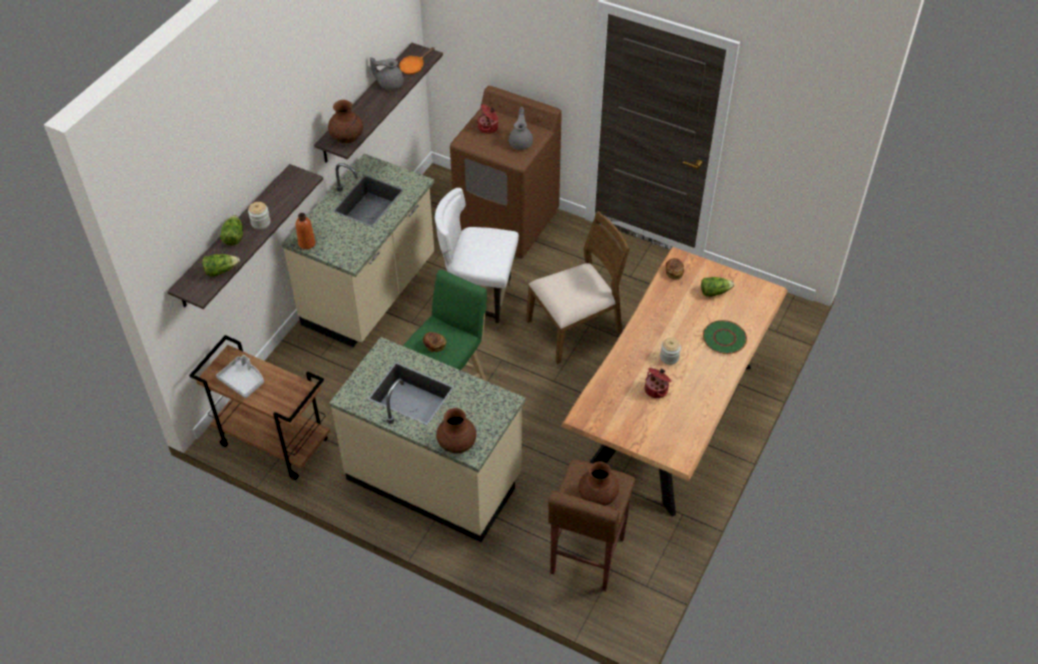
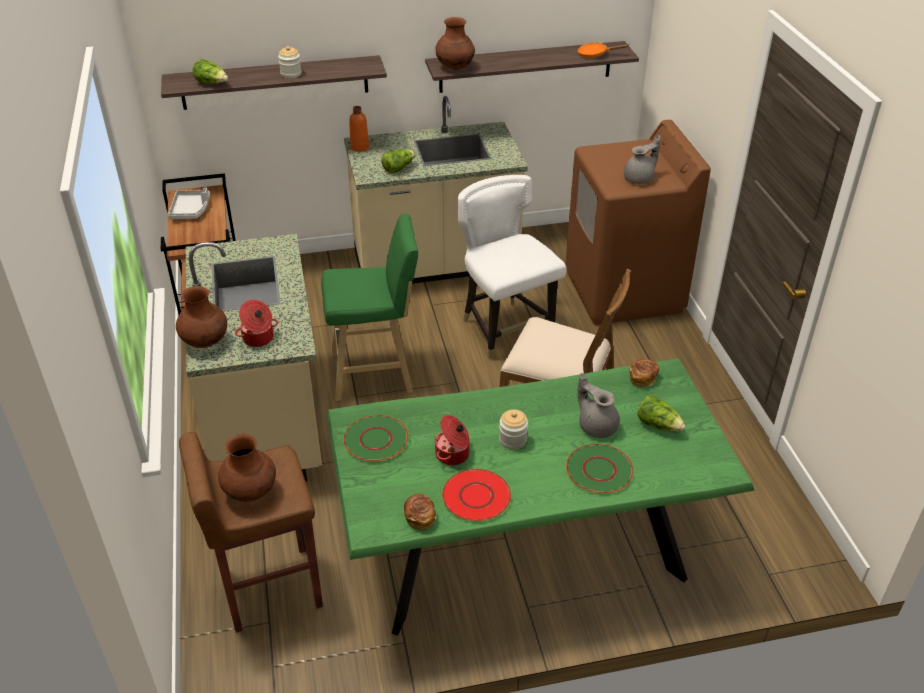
camera: 50 degrees right, 10 degrees down
(233, 237) = (259, 71): lettuce -> lettuce (398, 168)
(389, 84) = (554, 54): grey teapot -> grey teapot (596, 425)
(434, 345) = (347, 284): bread -> bread (420, 517)
(488, 128) = (628, 154): cooking pot -> cooking pot (258, 339)
(612, 416) = (375, 439): none -> green plate
(669, 419) = (525, 551): brown dining table -> green dining table
(697, 399) = (476, 497): none -> red plate

